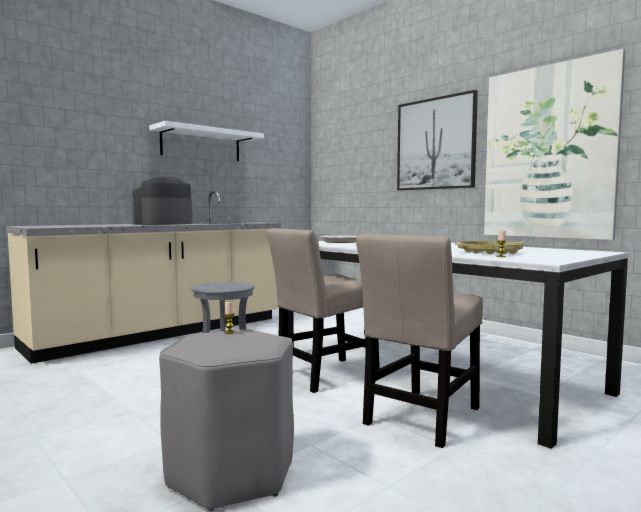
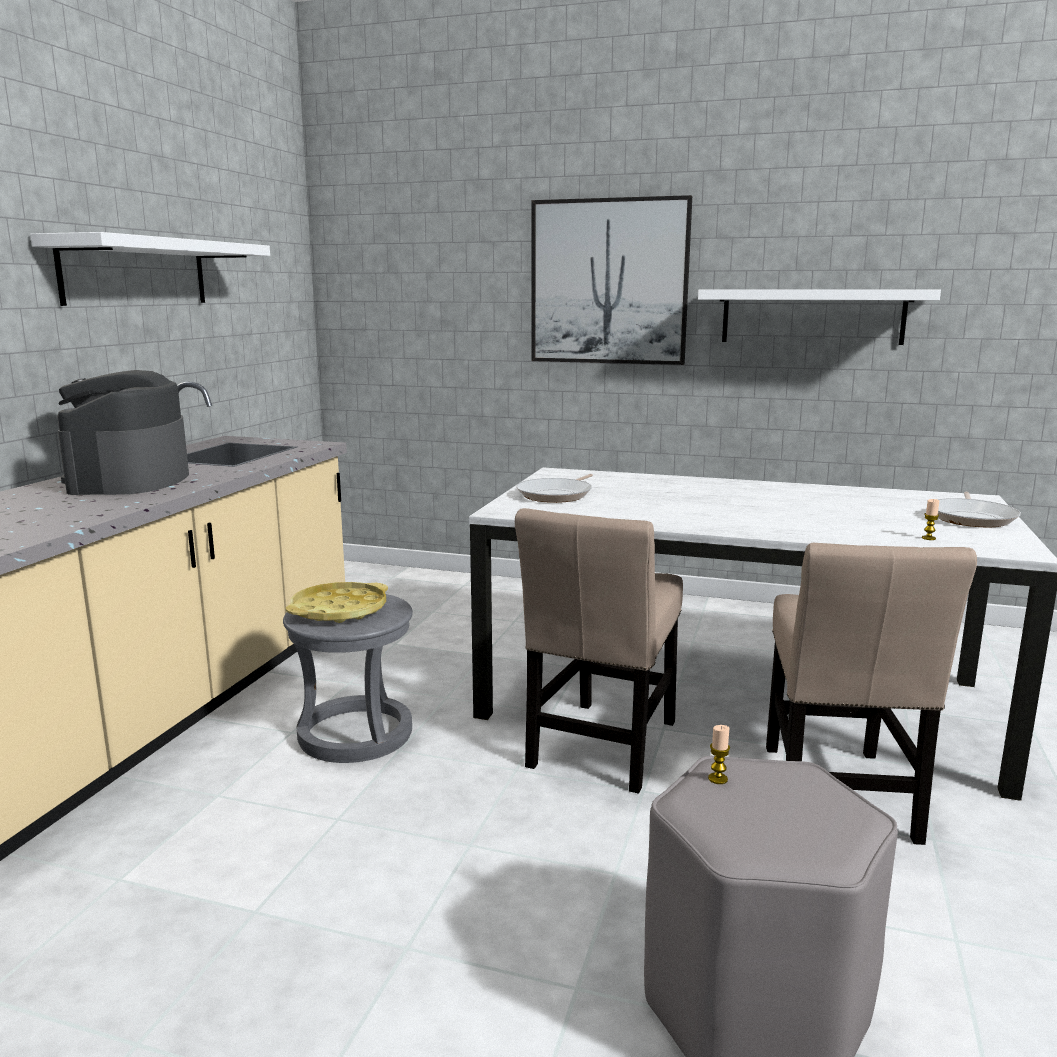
camera: 30 degrees left, 10 degrees up
(489, 252) = (872, 521): yellow tray -> yellow tray (339, 610)
(548, 152) = (812, 316): picture -> white shelf
(565, 255) = (971, 518): none -> frying pan

